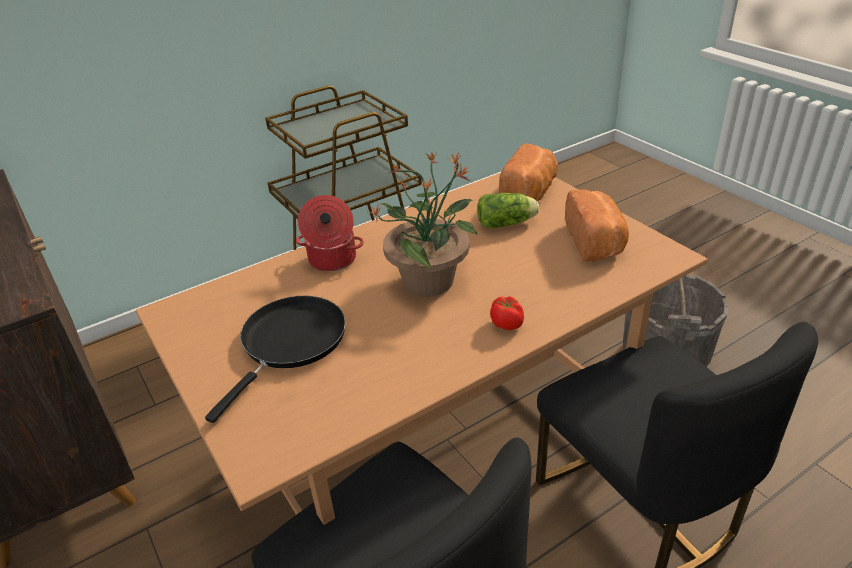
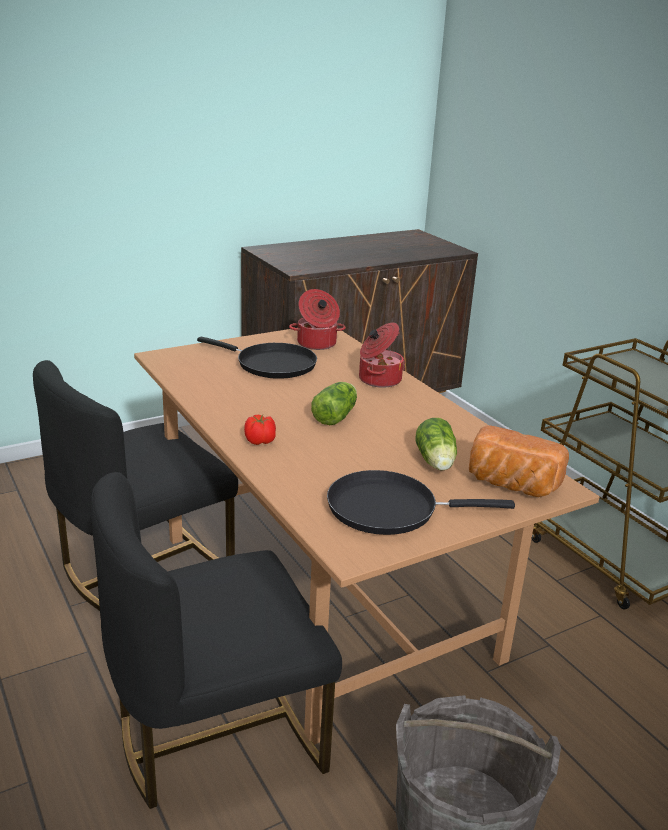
camera: 90 degrees right, 10 degrees down
(219, 312) = (316, 344): none -> cooking pot
(430, 280) = (336, 415): potted plant -> lettuce
(596, 242) = (390, 509): bread -> black frying pan

